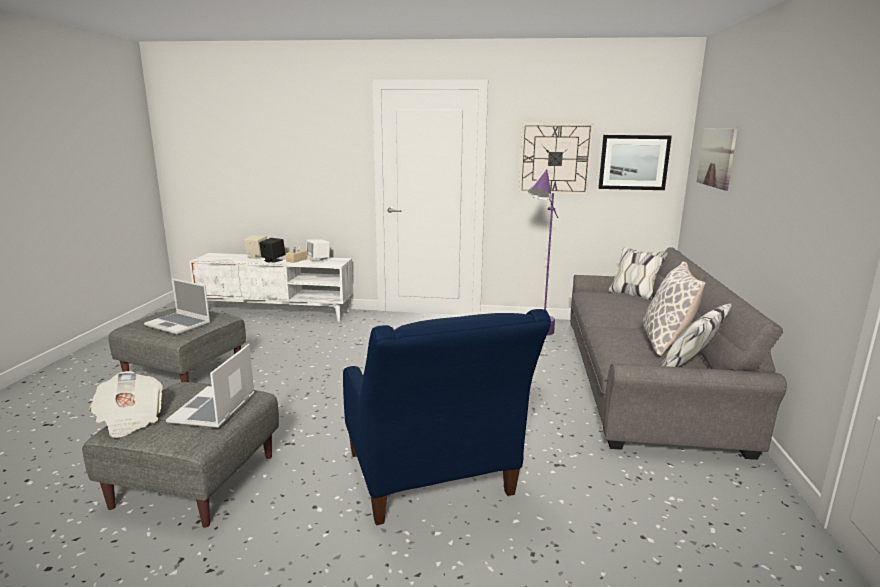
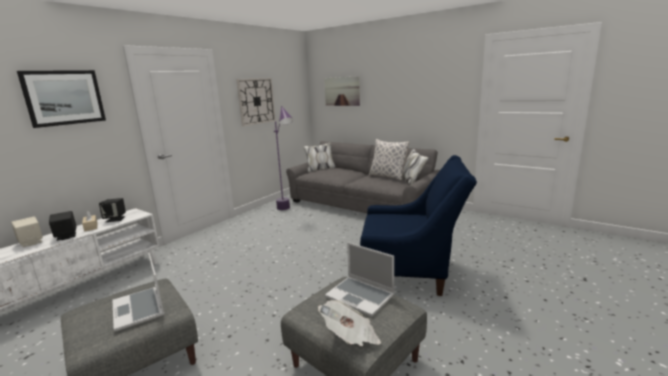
camera: 60 degrees left, 0 degrees up
(179, 324) = (139, 309): laptop -> laptop turned 90 degrees clockwise
(319, 261) = (115, 219): white speaker -> black speaker
(633, 162) = (289, 99): picture -> picture (64, 97)

